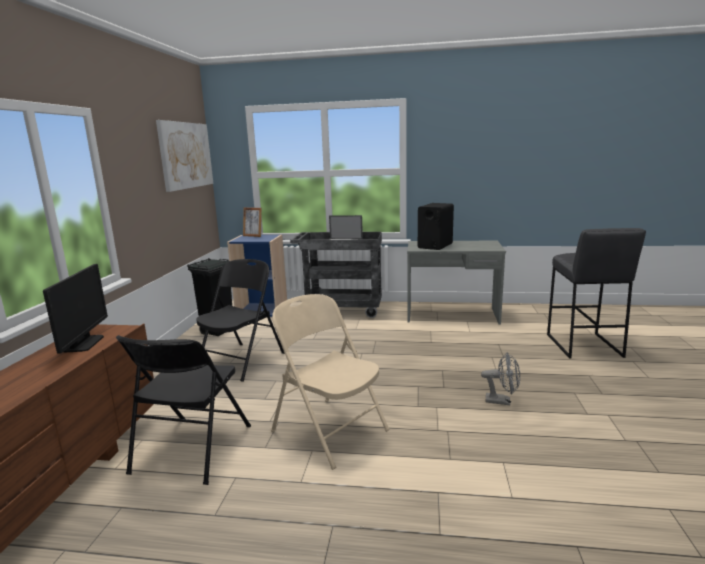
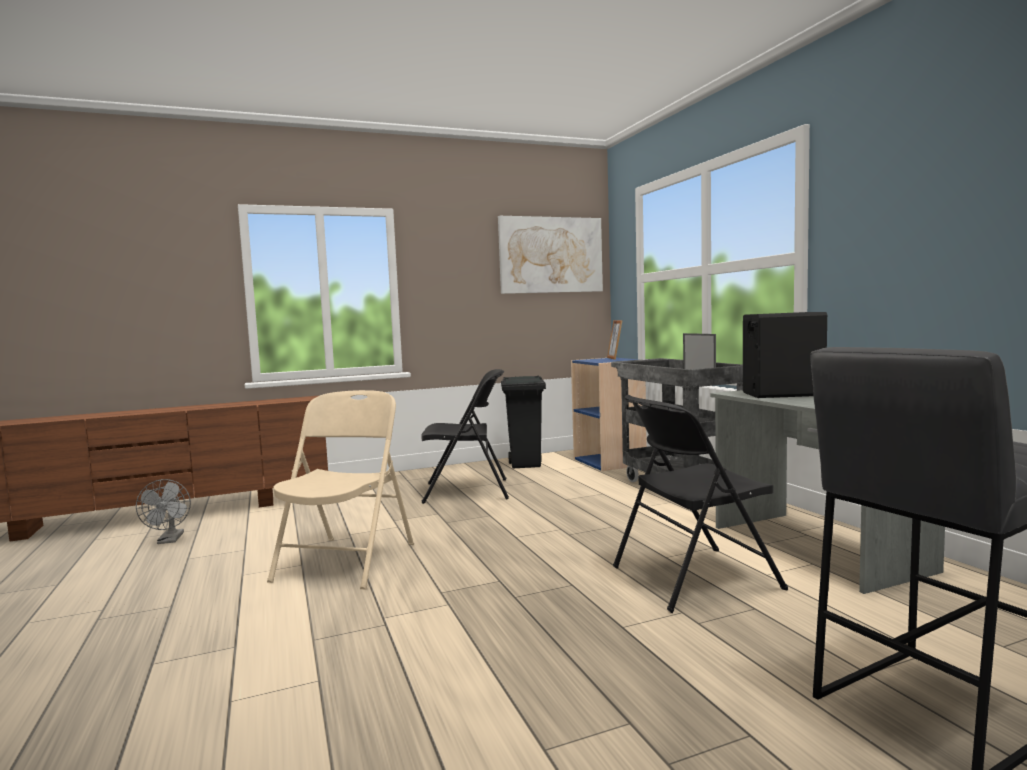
camera: 60 degrees right, 10 degrees down
(83, 343) = (273, 402): monitor -> none
(192, 448) = (286, 523): black chair -> black chair (695, 577)
(502, 401) = (513, 649): grey fan -> grey fan (169, 540)

